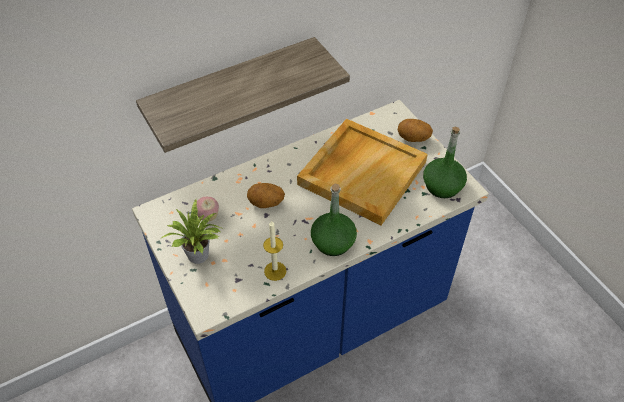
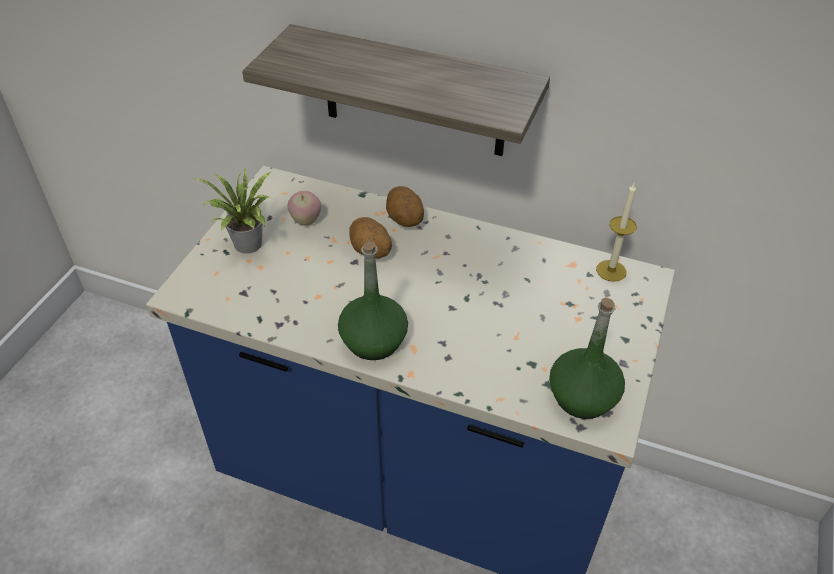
camera: 50 degrees right, 5 degrees down
(275, 271) = (283, 315): candle -> candle (611, 270)
(362, 172) = (510, 304): beige tray -> none
(413, 139) = (625, 320): potato -> potato (404, 221)

